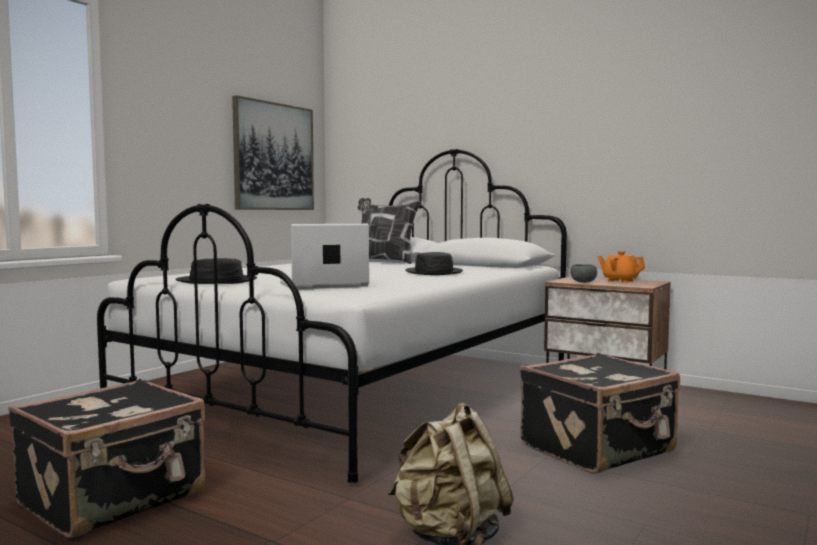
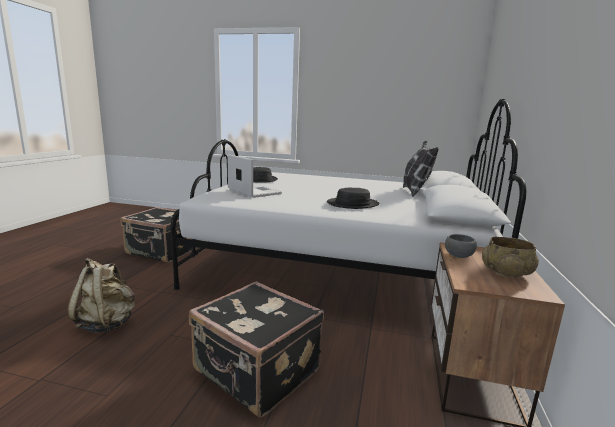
camera: 70 degrees right, 10 degrees up
(274, 157) = (419, 106): picture -> none
(620, 281) = (506, 273): orange teapot -> beige bowl

